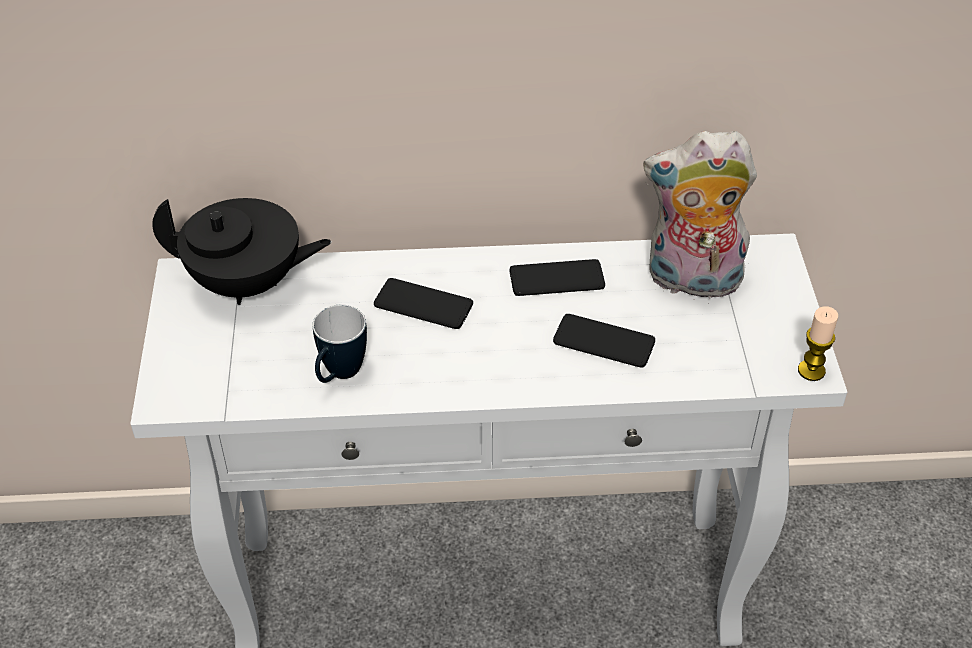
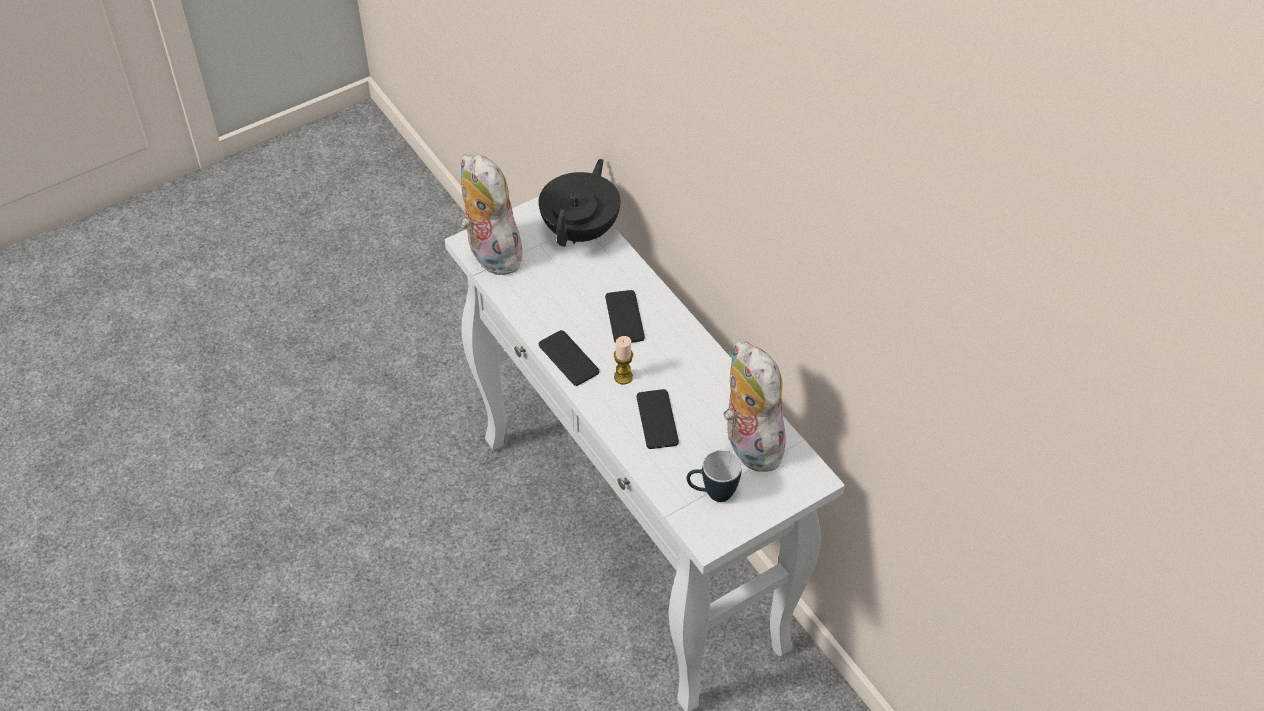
camera: 60 degrees right, 5 degrees up
(203, 387) = (490, 254): none -> plush toy
(248, 283) = (581, 229): black teapot -> black teapot turned 135 degrees counterclockwise
(339, 375) = (539, 307): mug -> mug (712, 494)
(557, 279) = (697, 372): phone -> phone (568, 358)
(811, 371) = (709, 539): candle -> candle (623, 377)

